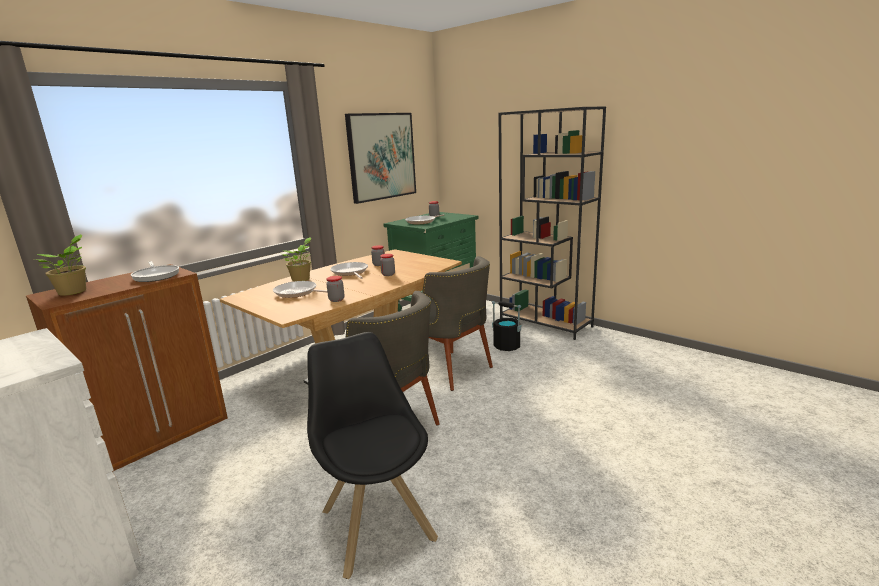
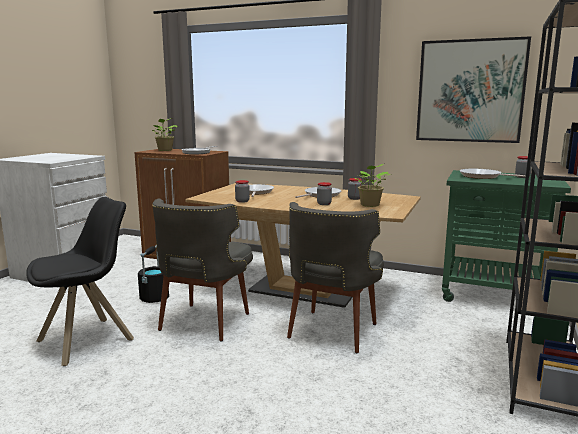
camera: 70 degrees right, 5 degrees down
(302, 279) = (291, 189): potted plant -> potted plant (370, 205)
(506, 346) = (425, 356): black bucket -> black bucket (155, 298)

